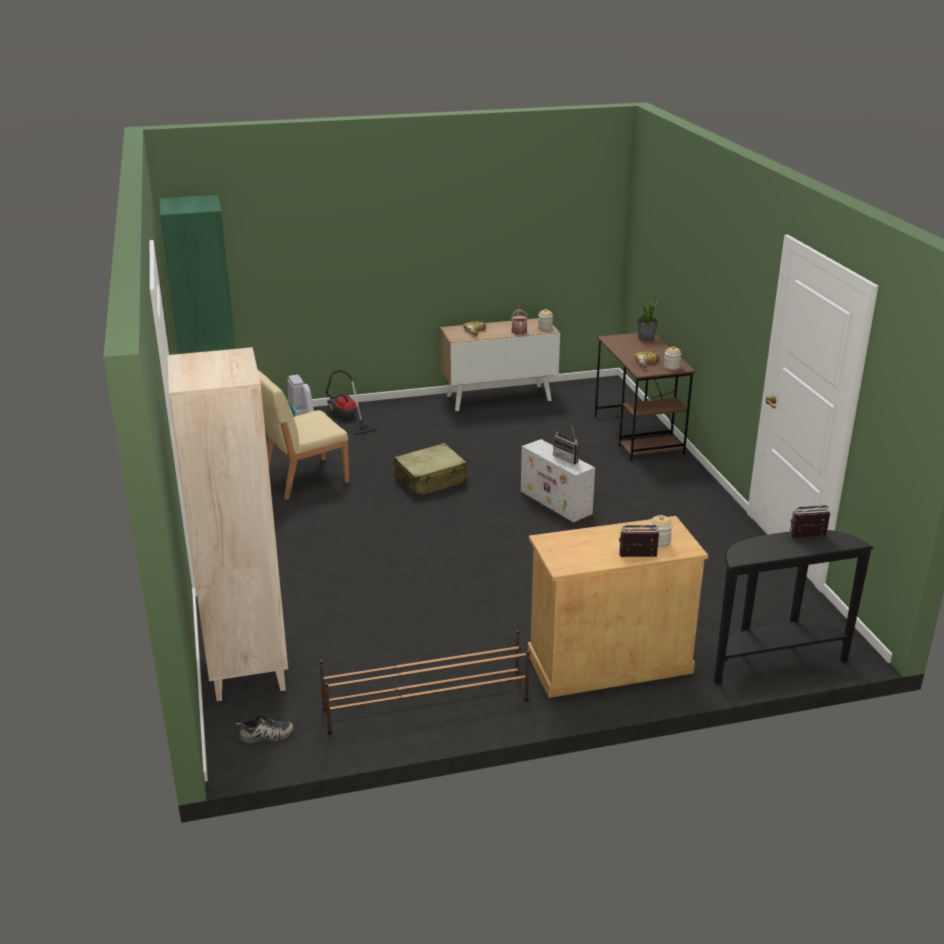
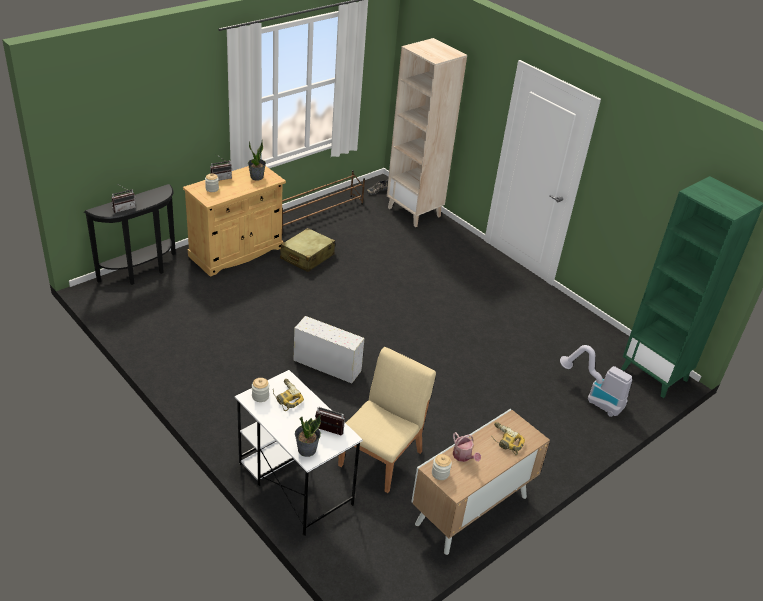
camera: 150 degrees right, 10 degrees up
(304, 478) = (529, 340): beige chair -> beige chair (381, 458)
(346, 418) = (579, 425): vacuum cleaner -> none
(431, 480) = (437, 364): beige suitcase -> beige suitcase (307, 257)
(568, 458) = (319, 331): radio -> radio (327, 432)
(574, 549) = (257, 177): none -> potted plant
(638, 435) = (294, 483): brown desk -> white desk

